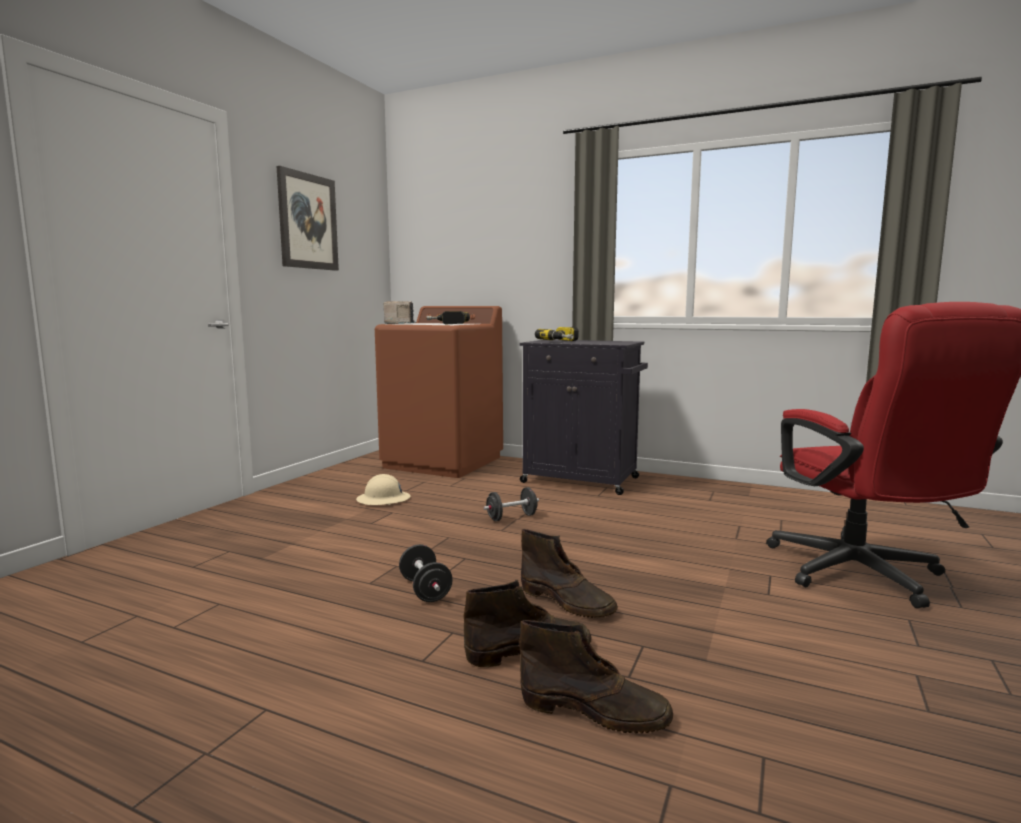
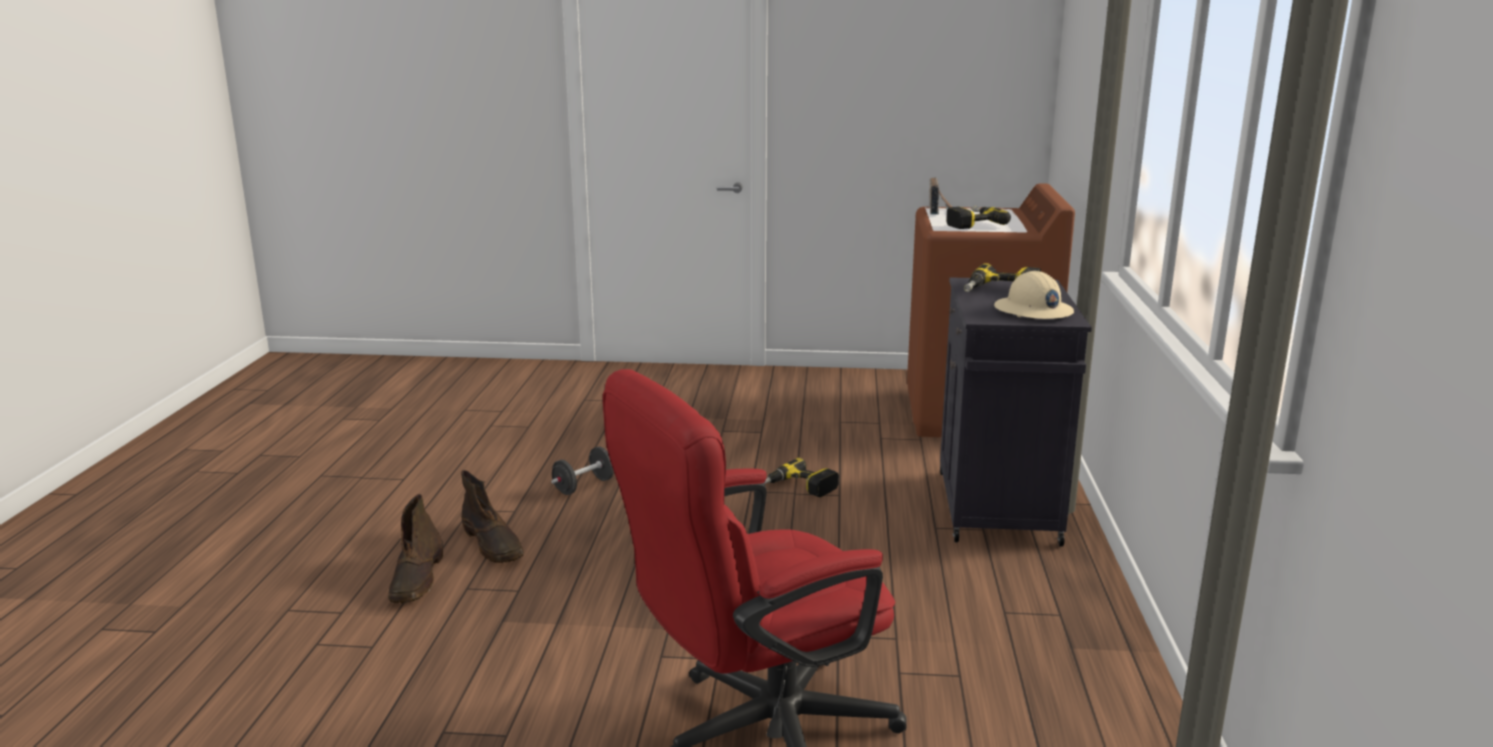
camera: 70 degrees right, 10 degrees up
(307, 221) = (880, 65): picture -> none
(383, 499) = (796, 419): beige hard hat -> beige hard hat (1033, 311)
(511, 517) = (796, 489): black dumbbell -> power drill
(567, 602) = (588, 548): brown boot -> none

